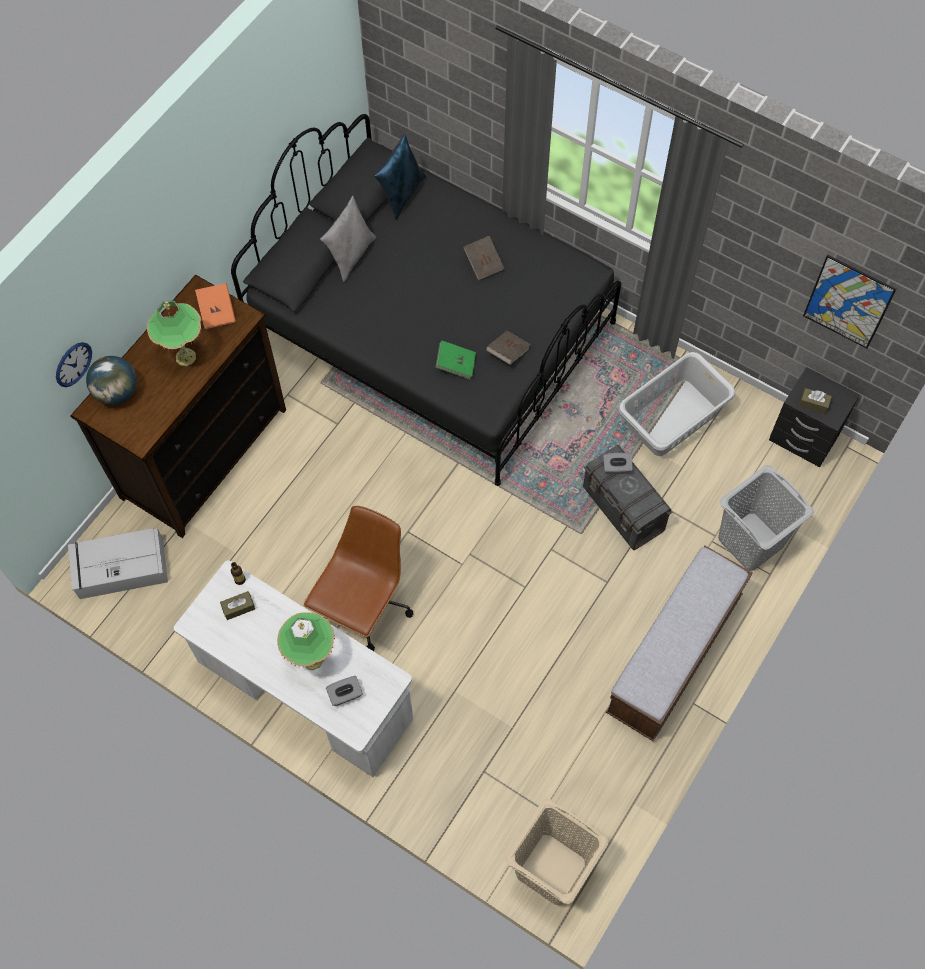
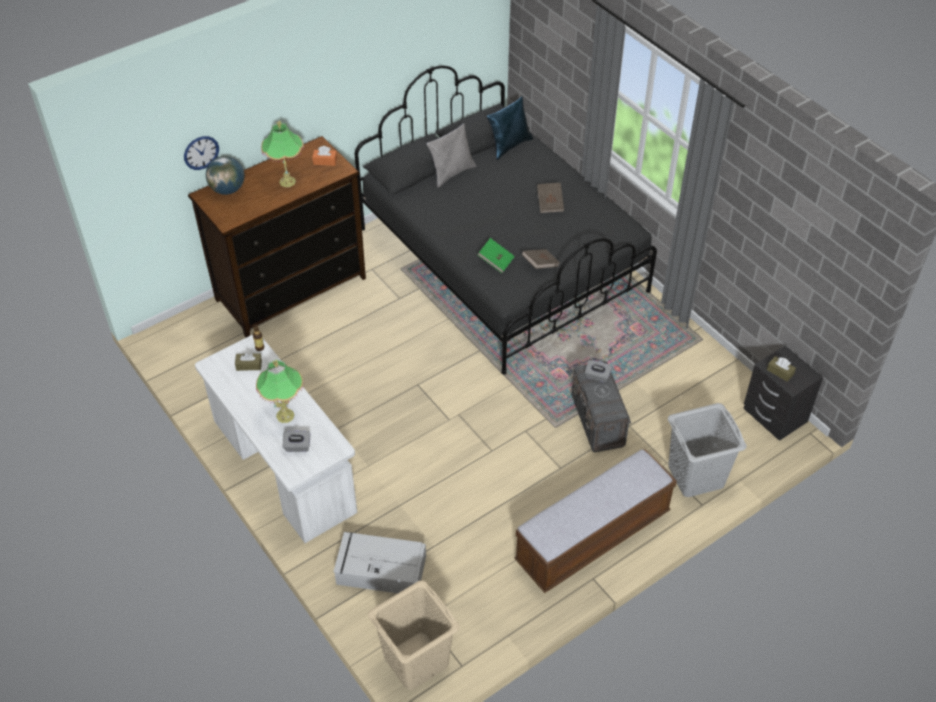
camera: 20 degrees right, 15 degrees down
(119, 568) = (191, 344): grey storage box -> grey storage box (380, 570)
(217, 312) = (325, 161): orange book -> orange tissue box
(364, 608) = (357, 426): brown office chair -> none
(671, 418) = (667, 369): grey laundry basket -> none
(848, 302) = (817, 275): picture -> none

